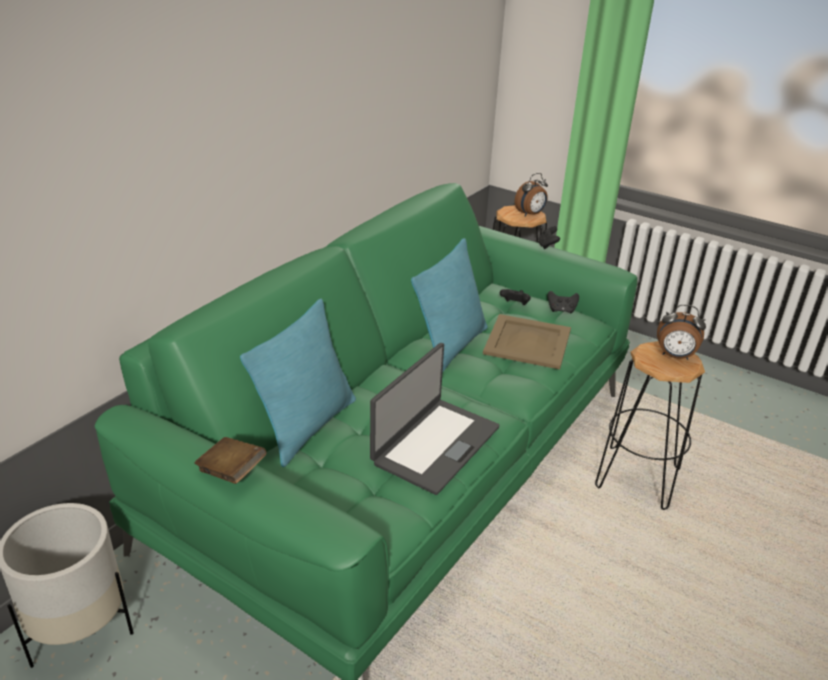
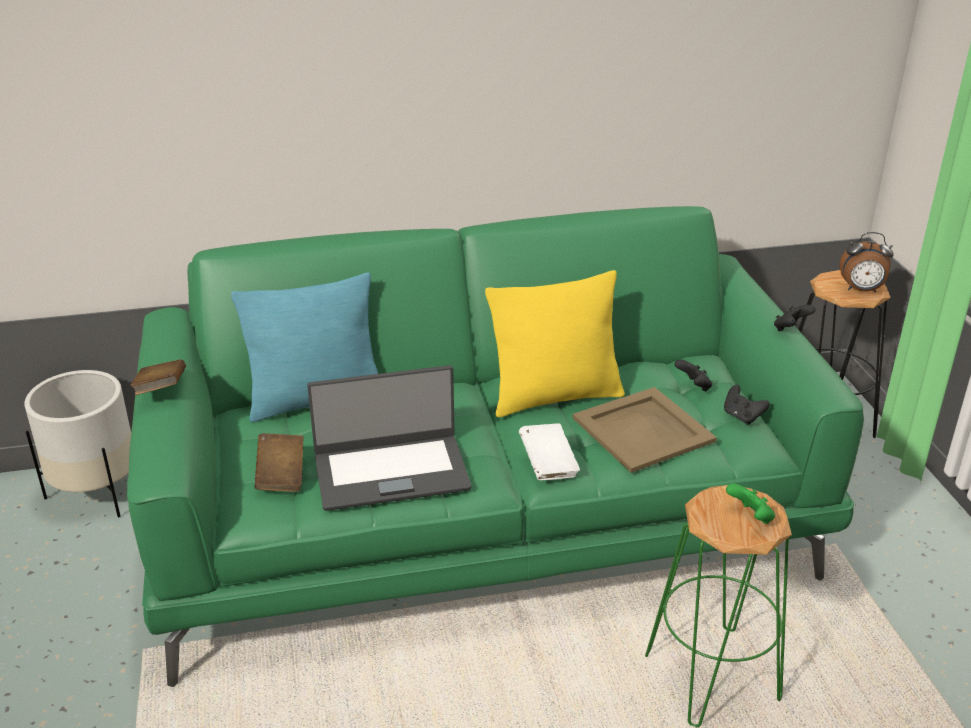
camera: 45 degrees right, 0 degrees up
(367, 491) = (281, 476): none -> brown book
(451, 347) = (555, 397): turquoise pillow -> yellow pillow
(513, 389) = (548, 465): none -> white book
(638, 478) = (712, 677): black stool -> green stool
(675, 356) = (750, 517): alarm clock -> green game controller

